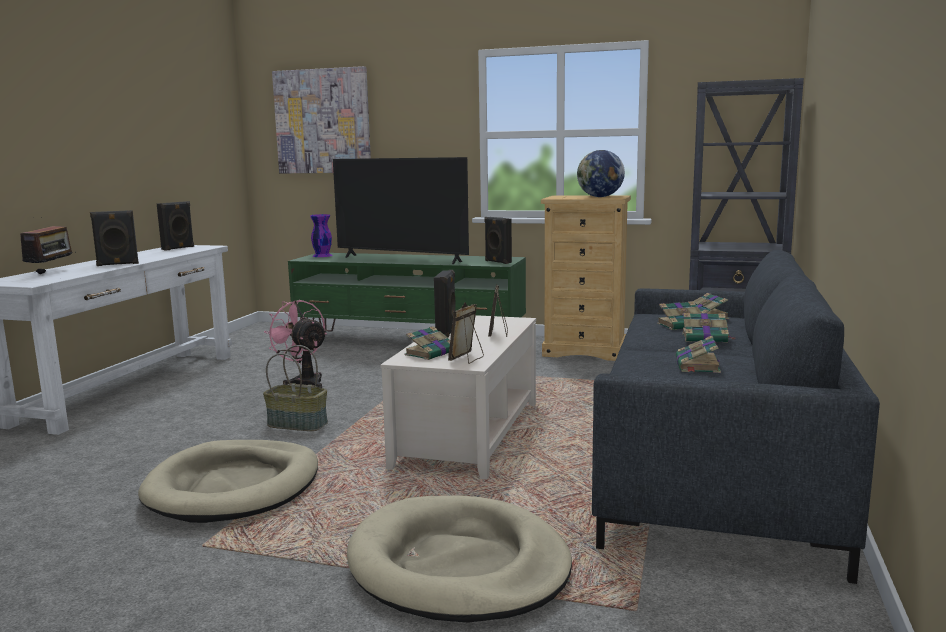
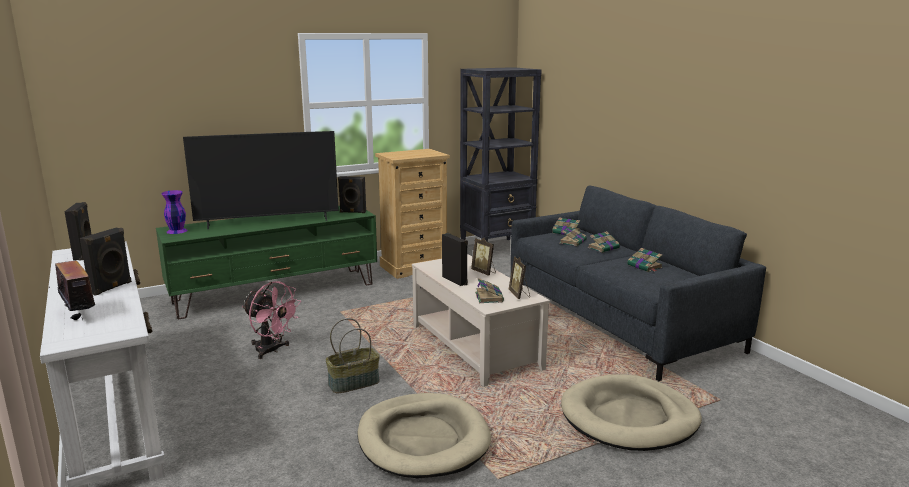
camera: 45 degrees left, 5 degrees up
(304, 381) = (272, 350): pink fan -> pink fan turned 150 degrees counterclockwise
(323, 121) = (139, 96): picture -> none
(600, 197) = (421, 153): globe -> none

